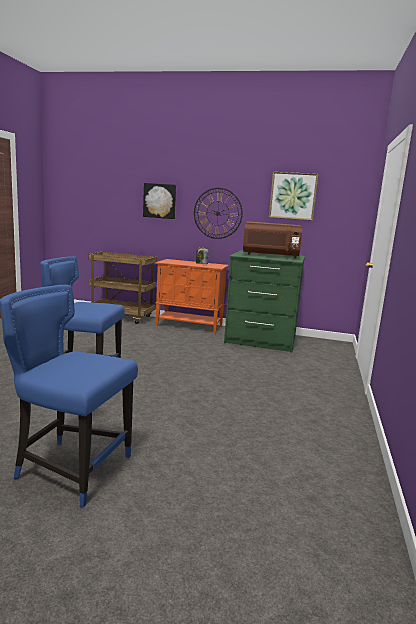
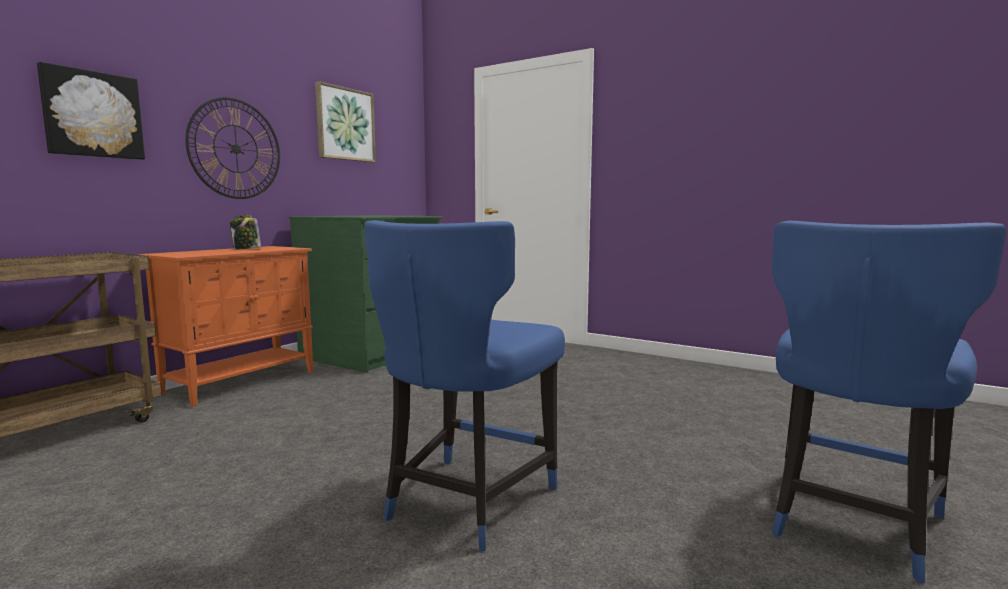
camera: 70 degrees left, 5 degrees down
(270, 255) = (371, 215): brown microwave -> none

